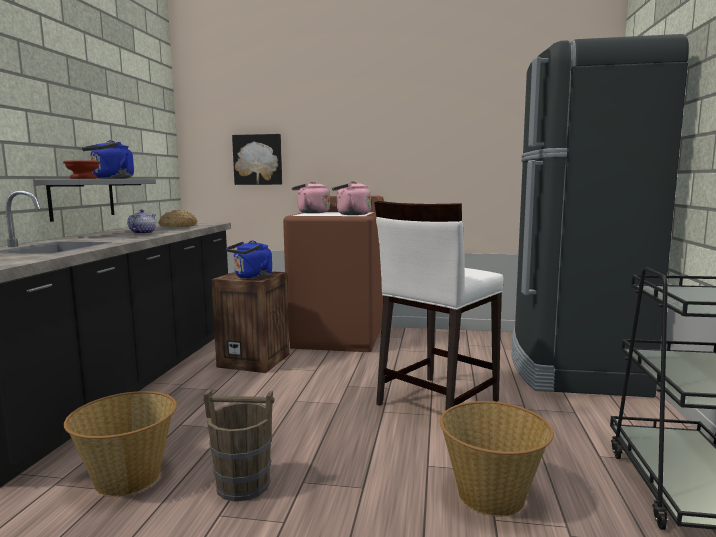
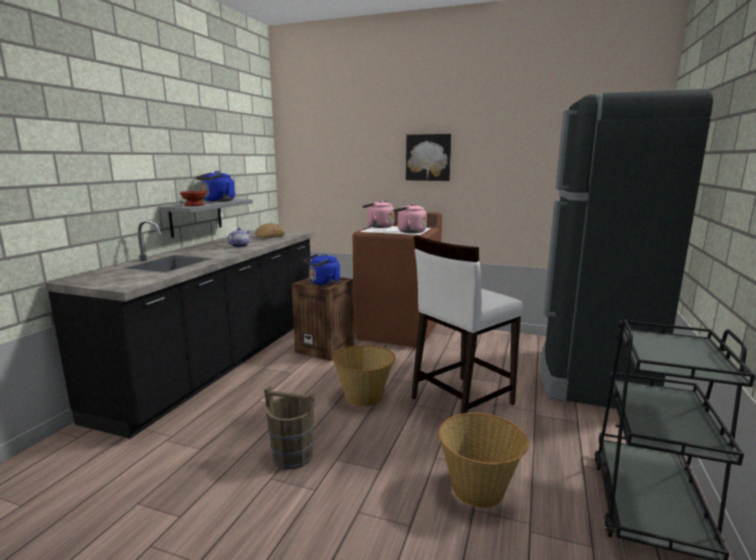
camera: 10 degrees right, 5 degrees up
(128, 478) = (214, 441): basket -> basket (364, 397)
(258, 159) = (339, 177): picture -> picture (428, 157)

